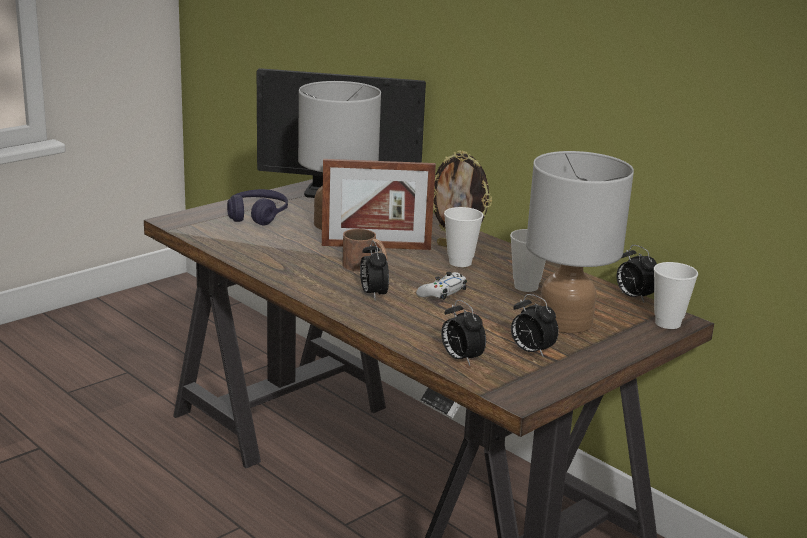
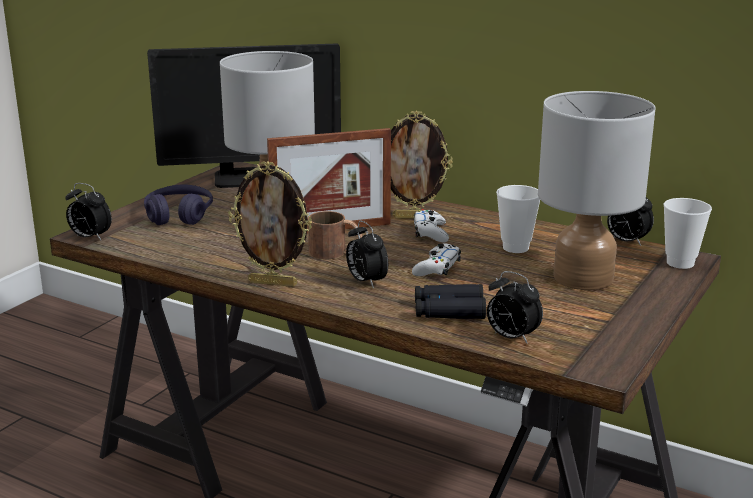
camera: 15 degrees left, 0 degrees up
(296, 283) = (273, 283): none -> picture frame
(425, 329) = (449, 311): none -> black binoculars
(460, 262) = (430, 233): cup -> white game controller
(530, 351) = (575, 316): alarm clock -> alarm clock (90, 238)

